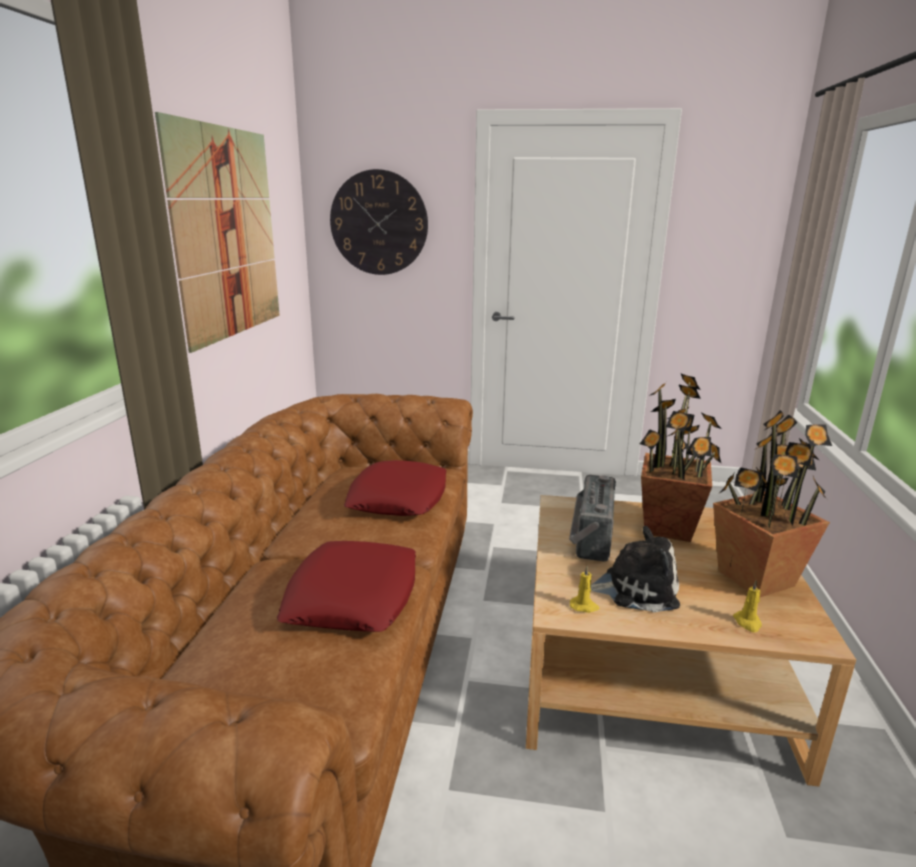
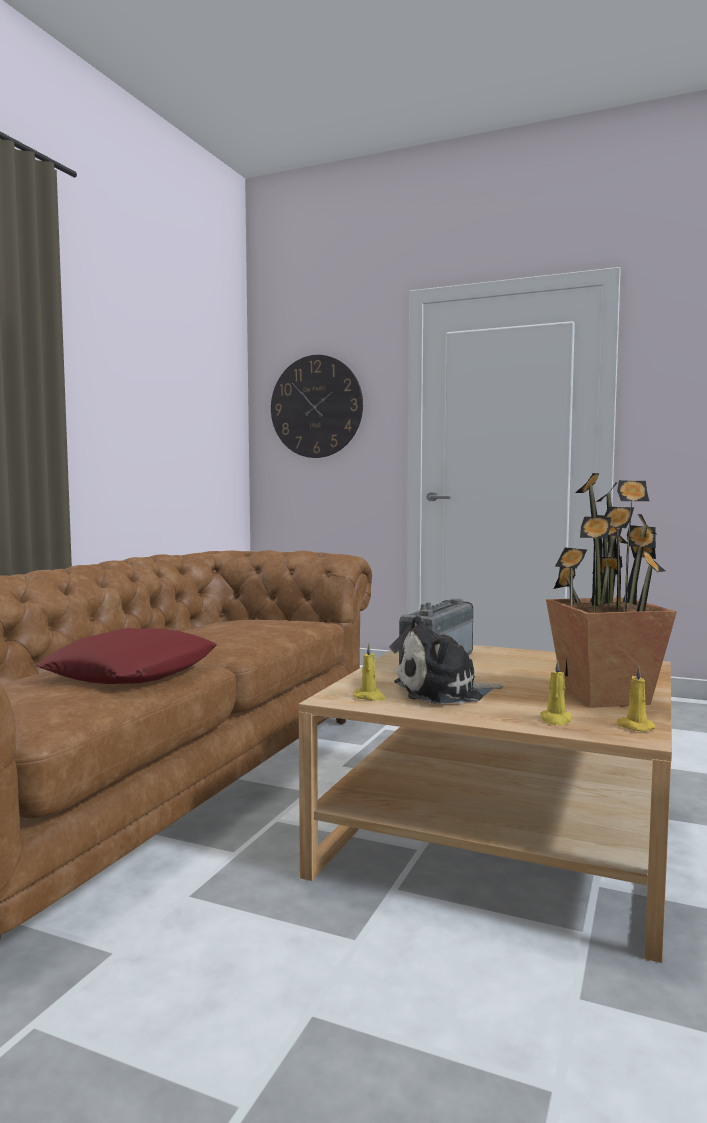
camera: 15 degrees right, 15 degrees down
(228, 234) = (145, 394): picture -> none
(398, 498) = (249, 629): red pillow -> none
(635, 588) = (444, 692): plush toy -> plush toy turned 150 degrees clockwise
(668, 528) = (534, 664): potted plant -> none
(807, 624) = (634, 726): none -> yellow candle

